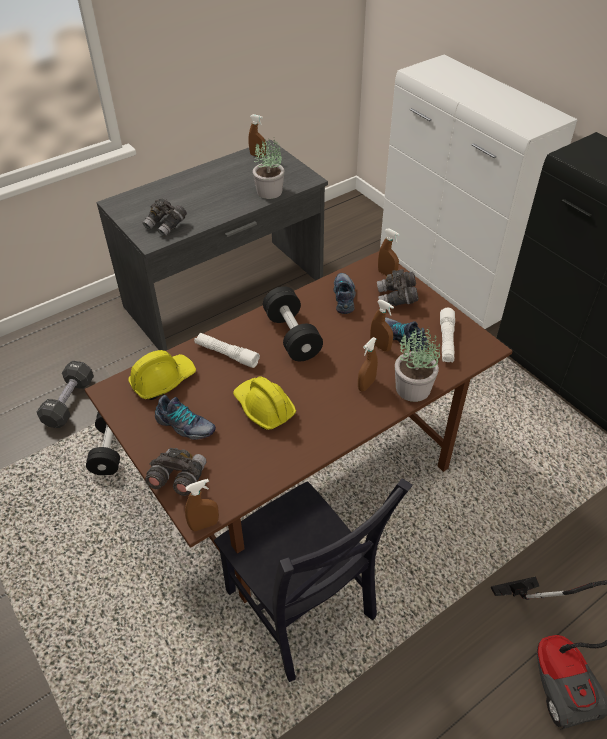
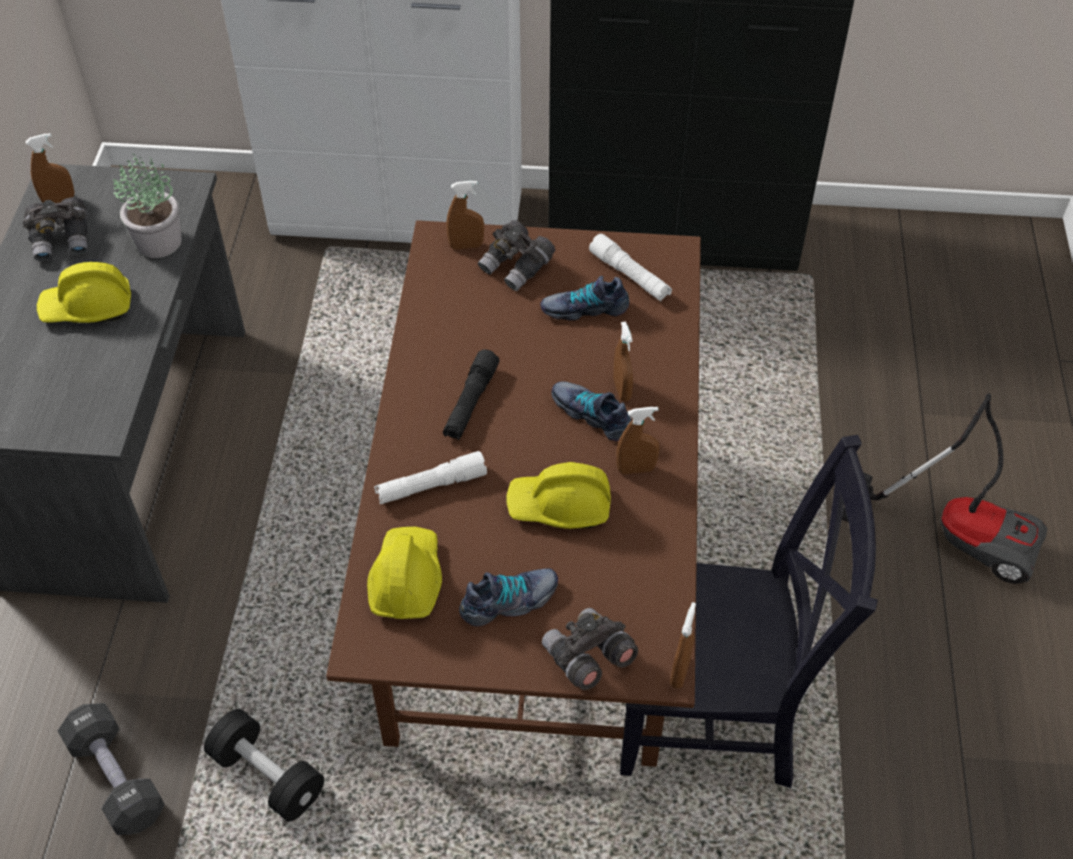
camera: 50 degrees left, 5 degrees up
(166, 225) = (84, 394): grey binoculars -> grey binoculars (62, 240)
(211, 198) = (88, 308): none -> yellow hard hat
(292, 336) = (470, 402): black dumbbell -> black flashlight
(344, 297) = (460, 310): shoe -> shoe (592, 414)
(380, 346) = (577, 336): brown spray bottle -> brown spray bottle (636, 469)
(414, 388) = (670, 354): potted plant -> none

